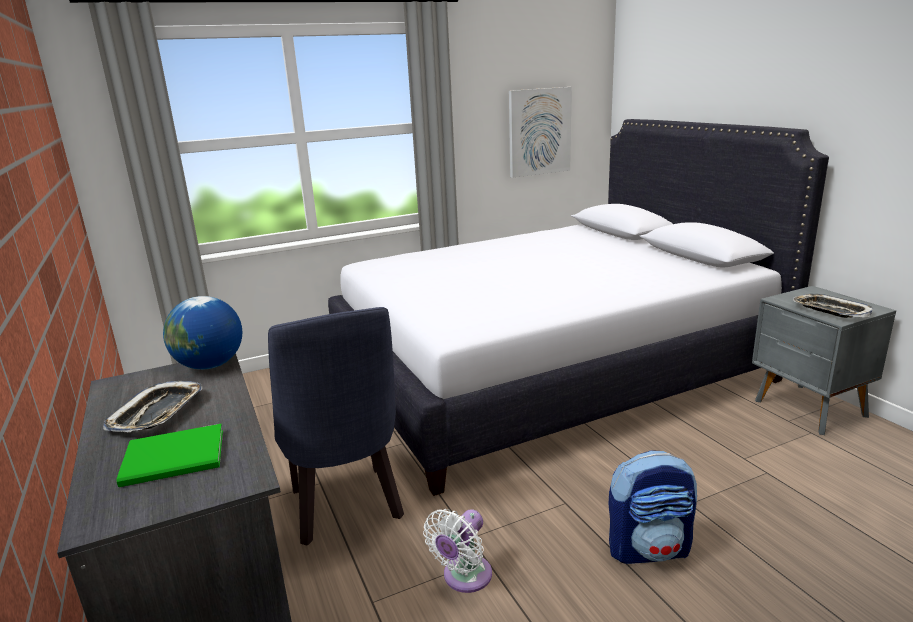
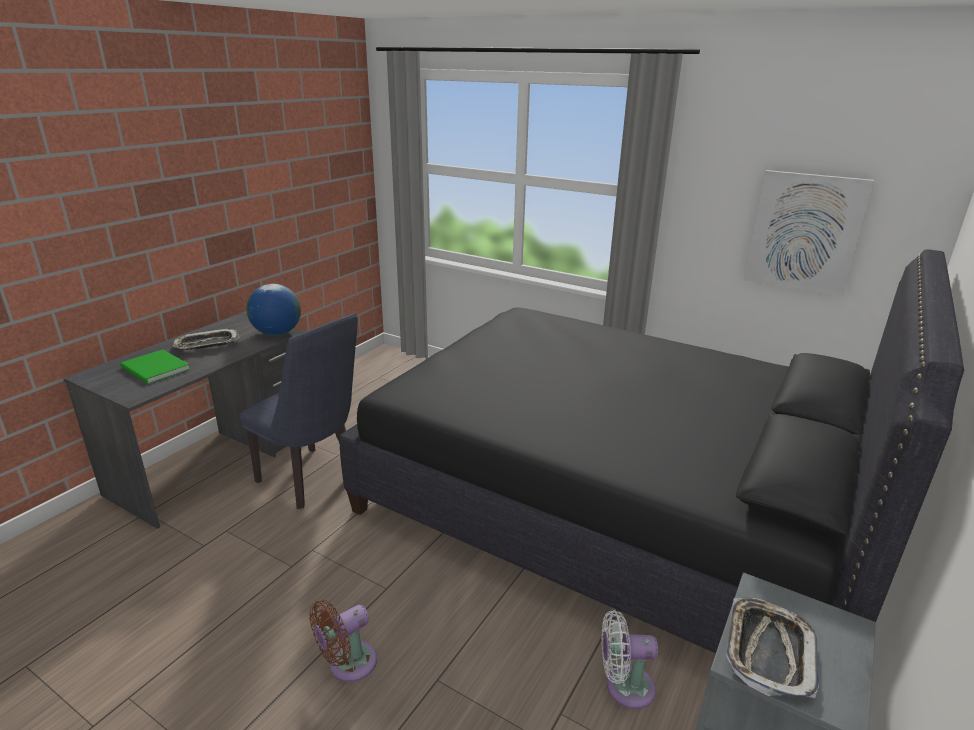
camera: 55 degrees right, 5 degrees up
(347, 510) = (313, 480): blue chair -> blue chair turned 90 degrees counterclockwise
(464, 577) = (265, 563): white fan -> white fan (624, 686)
(548, 371) = (611, 503): white bed -> black bed
(649, 549) = (348, 664): backpack -> brown fan

